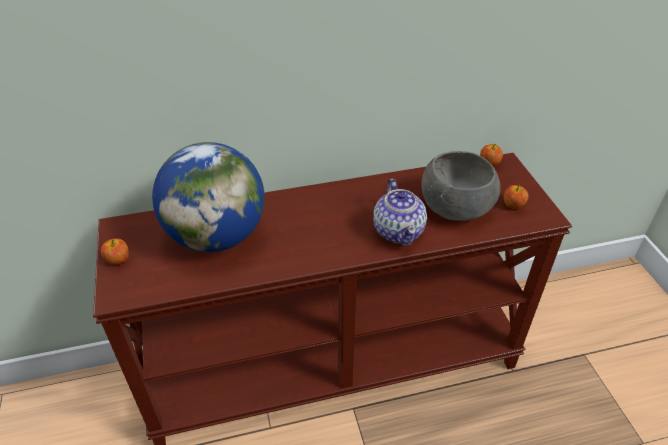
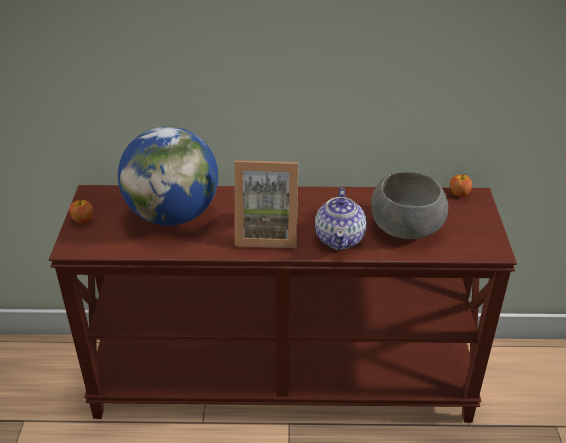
camera: 15 degrees right, 5 degrees down
(323, 238) = (266, 232): none -> picture frame
(513, 205) = (464, 235): apple -> none

